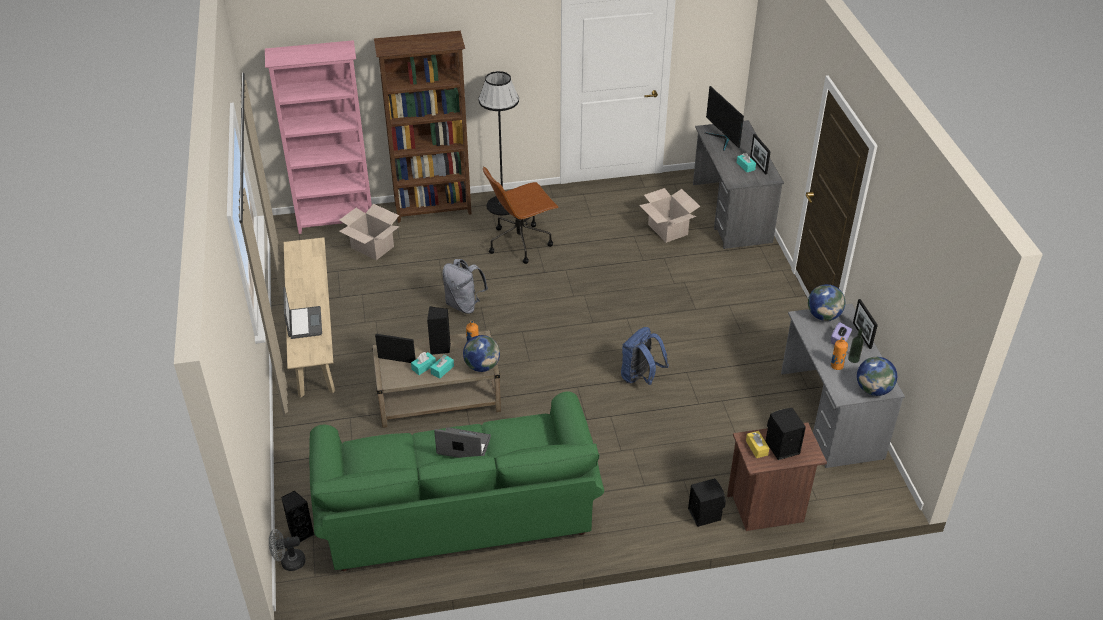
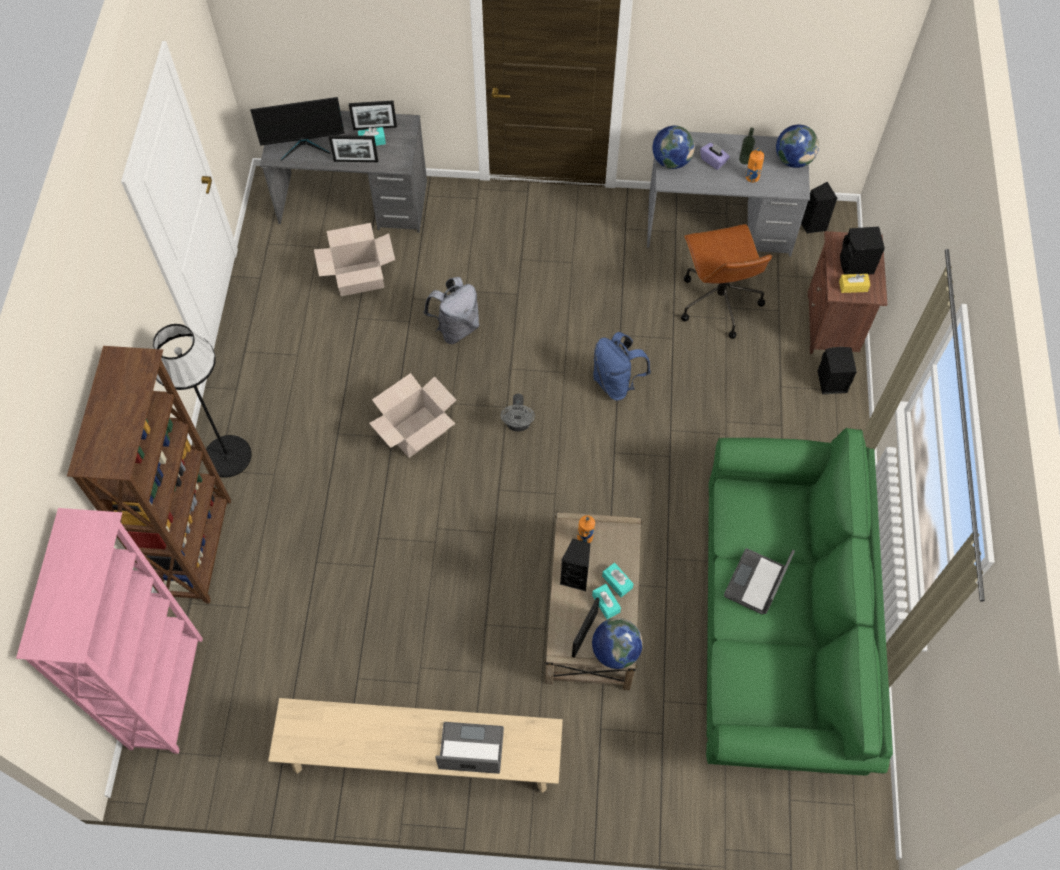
camera: 75 degrees left, 20 degrees up
(289, 562) = (828, 834): grey fan -> grey fan (518, 425)
(300, 533) = (785, 815): black speaker -> black speaker (812, 225)
(372, 247) = (254, 647): cardboard box -> cardboard box (416, 431)
(464, 305) = (425, 548): grey backpack -> grey backpack (456, 328)
(482, 366) = (622, 534): globe -> globe (615, 651)
(520, 242) = (320, 451): brown office chair -> brown office chair (718, 301)
(862, 335) = (710, 139): picture frame -> picture frame (356, 161)

